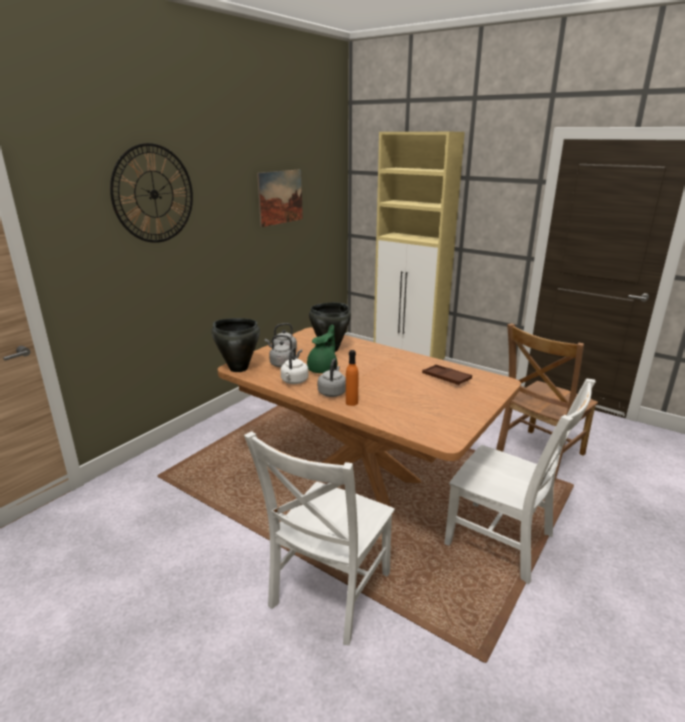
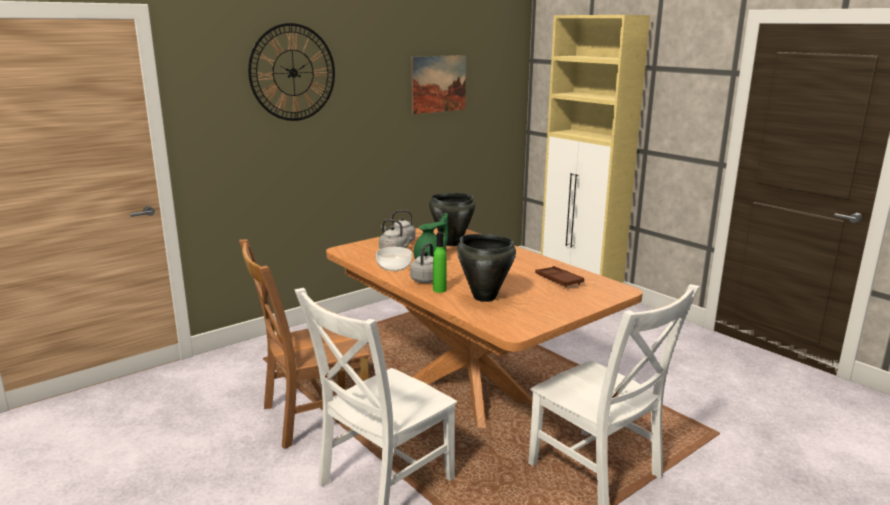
camera: 15 degrees right, 5 degrees down
(238, 368) = (346, 251): black cooking pot -> black cooking pot (484, 297)
(294, 381) = (394, 267): white kettle -> bowl
(351, 402) = (439, 290): orange bottle -> green bottle
(538, 455) = (692, 398): brown chair -> brown chair (310, 416)

